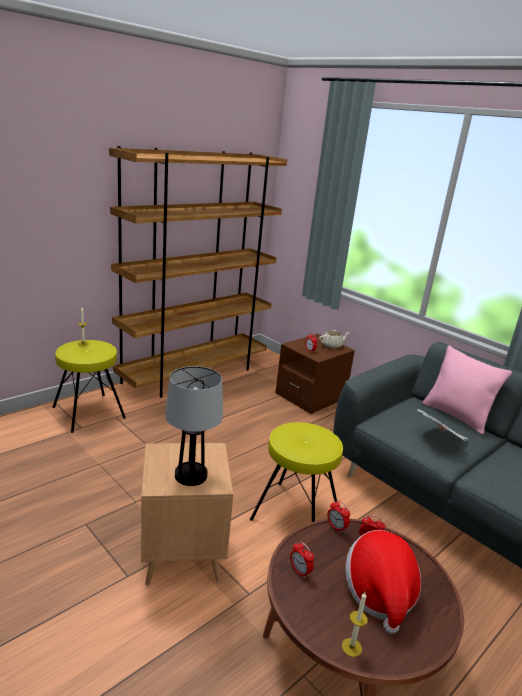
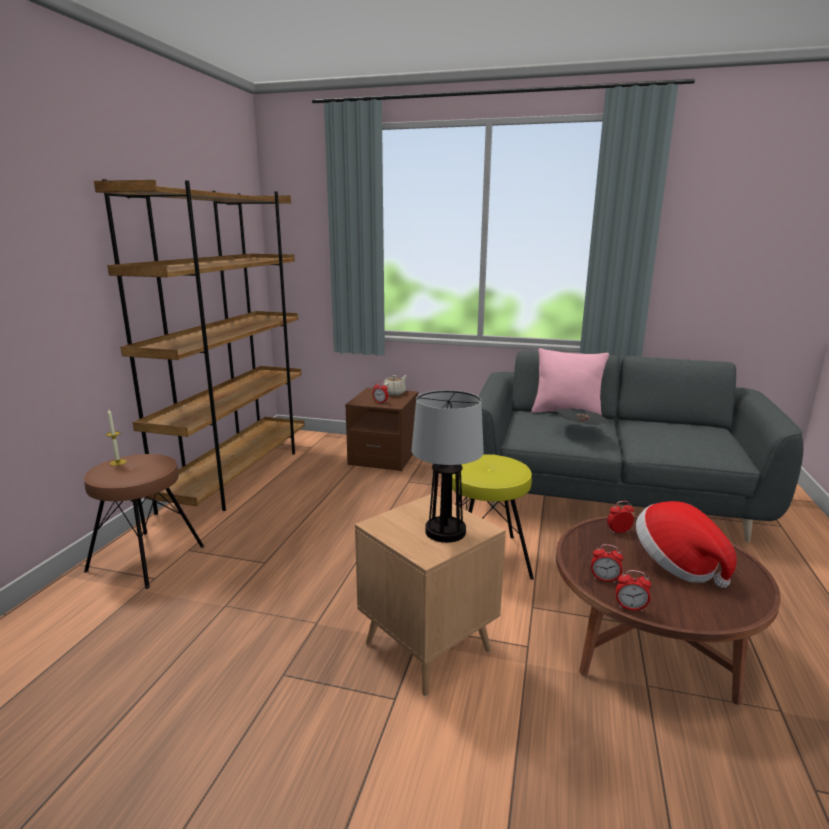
camera: 30 degrees left, 5 degrees down
(89, 412) = (146, 558): yellow stool -> brown stool
(336, 527) = (584, 532): alarm clock -> alarm clock (630, 607)
(351, 647) = (716, 613): candle -> none

